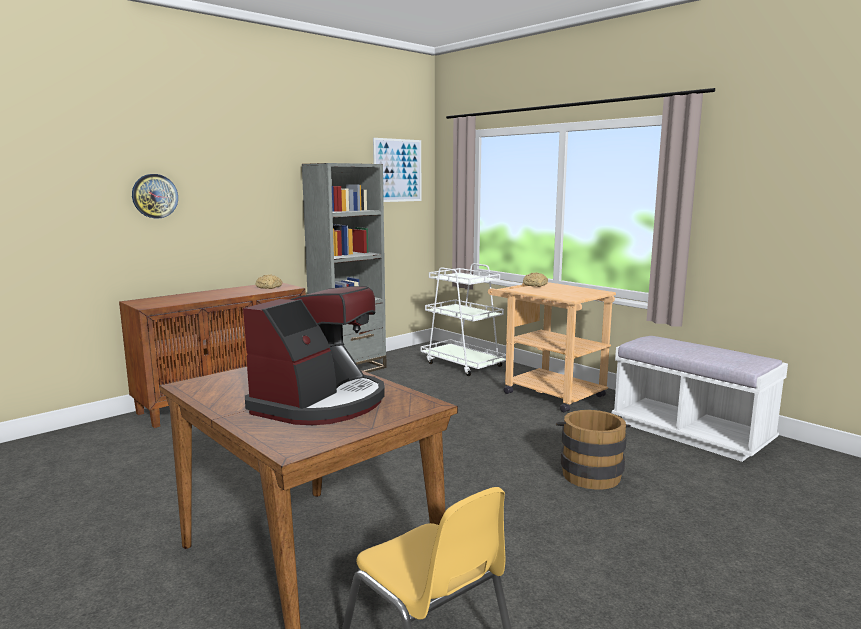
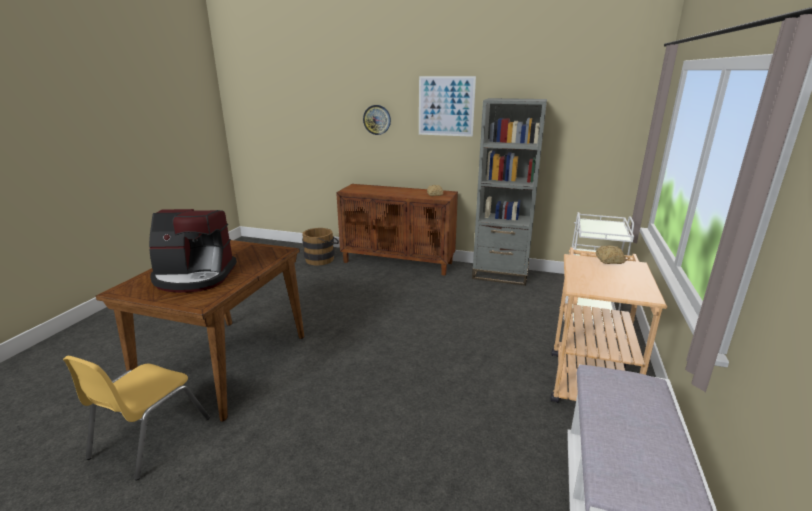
camera: 60 degrees right, 10 degrees up
(397, 170) = (603, 104): picture -> picture (446, 106)
(590, 473) = (427, 452): brown bucket -> brown bucket (322, 259)

